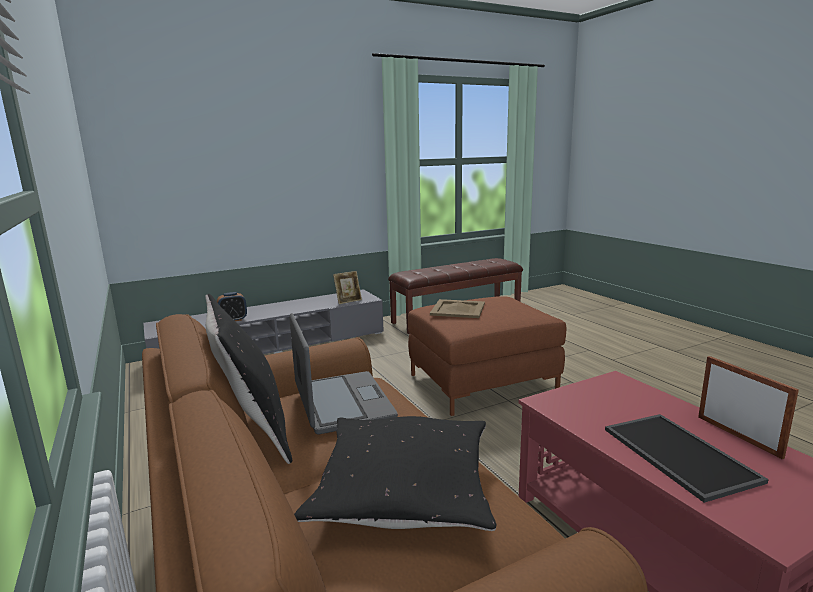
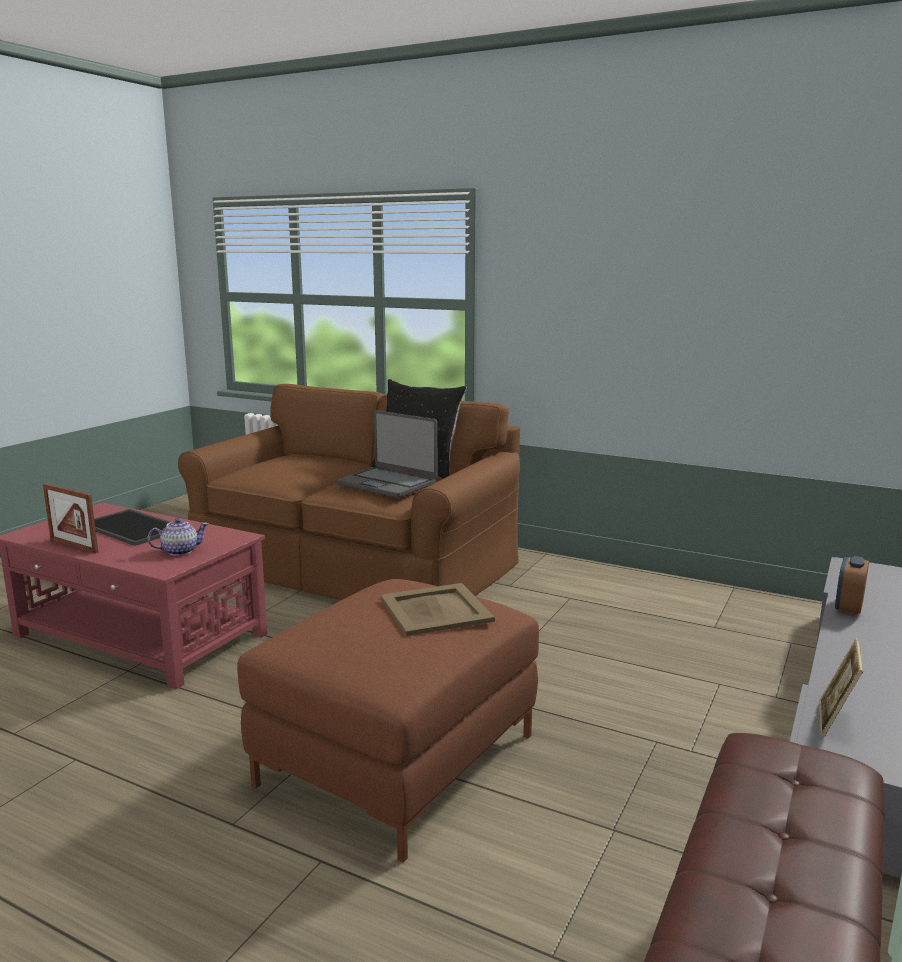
camera: 145 degrees right, 0 degrees up
(403, 487) = (299, 470): black pillow -> none
(606, 397) = (180, 551): none -> teapot

